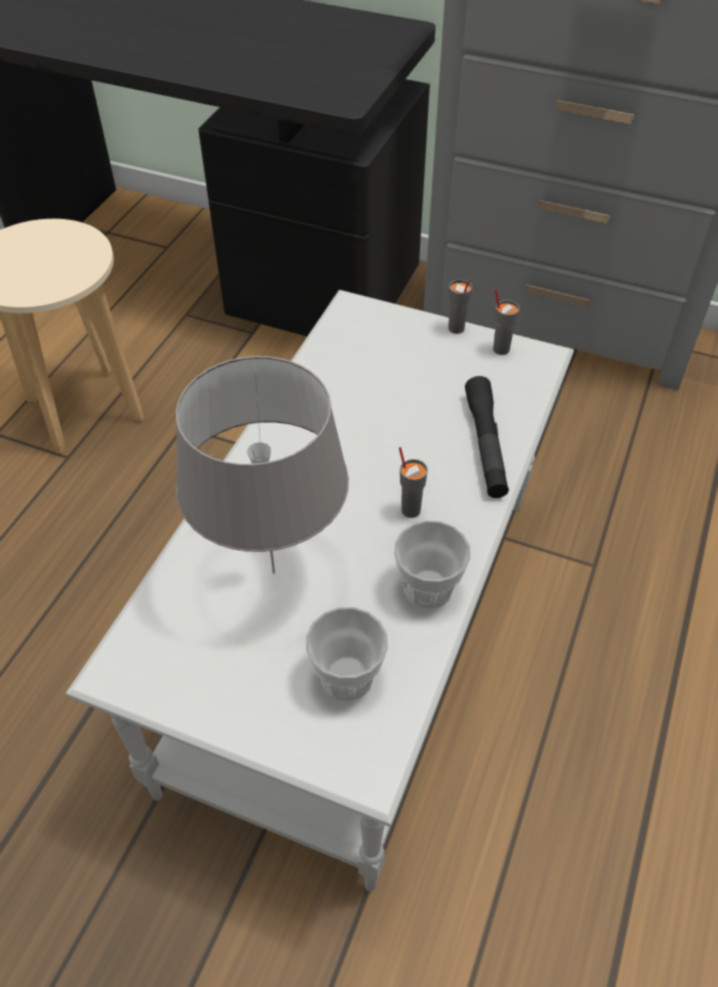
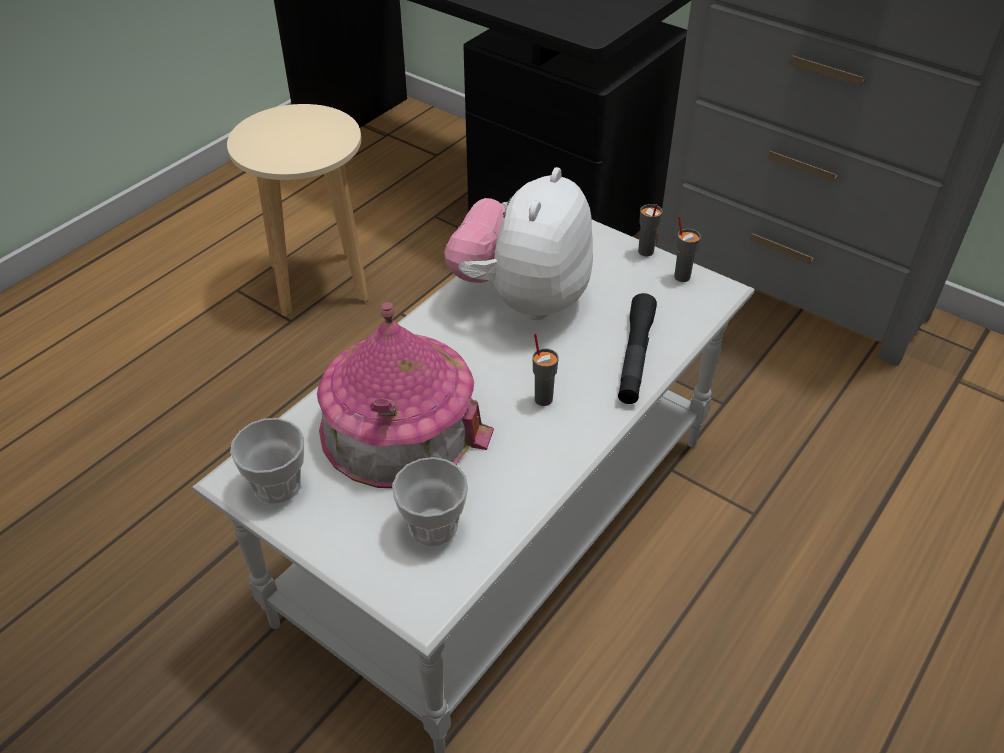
camera: 15 degrees right, 5 degrees down
(272, 571) = (400, 425): grey table lamp -> toy house
(350, 403) = (522, 298): none -> plush toy
(428, 588) = (534, 468): cup -> cup (277, 485)

